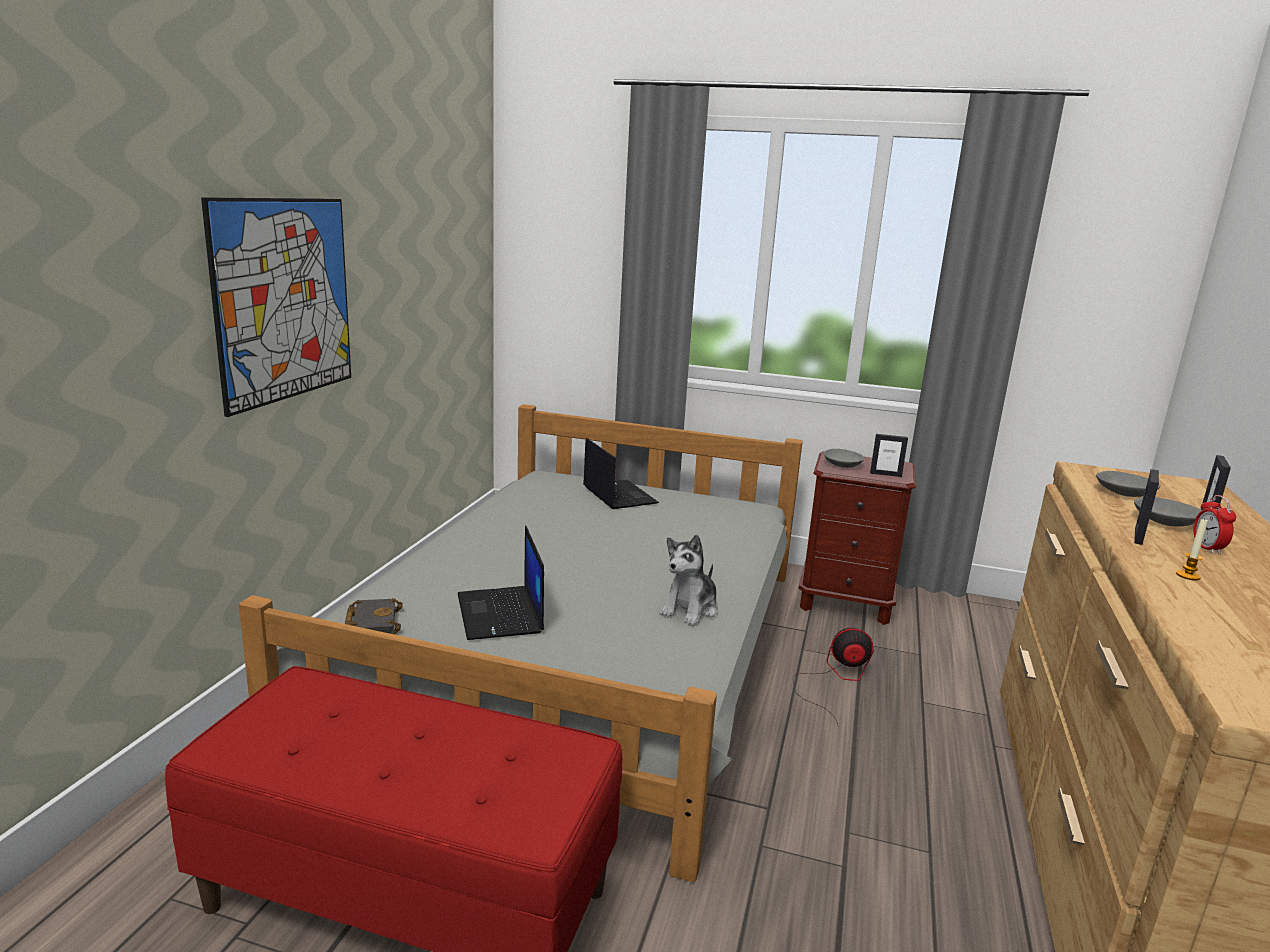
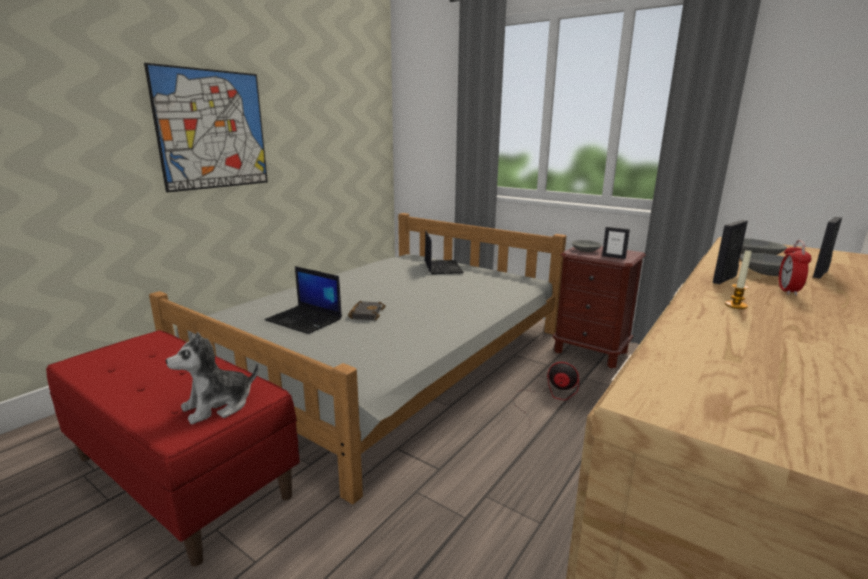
camera: 20 degrees right, 0 degrees up
(371, 622) = (231, 316): black book -> black book (366, 313)
(501, 614) = (305, 320): laptop -> laptop turned 60 degrees counterclockwise
(690, 609) = (425, 330): plush toy -> plush toy (218, 406)

